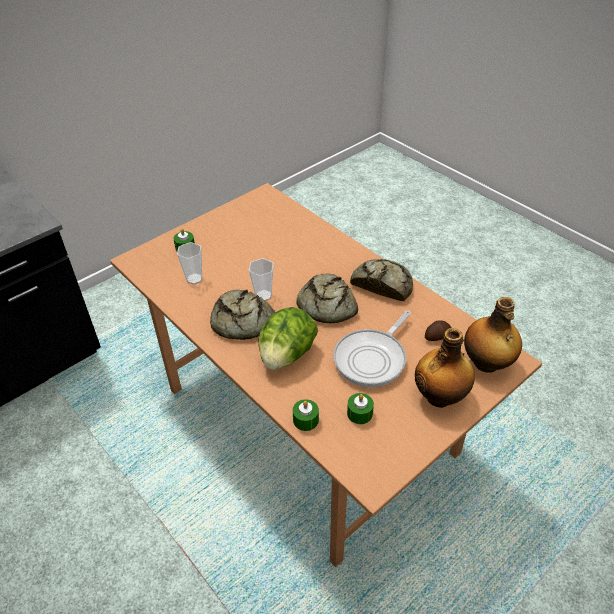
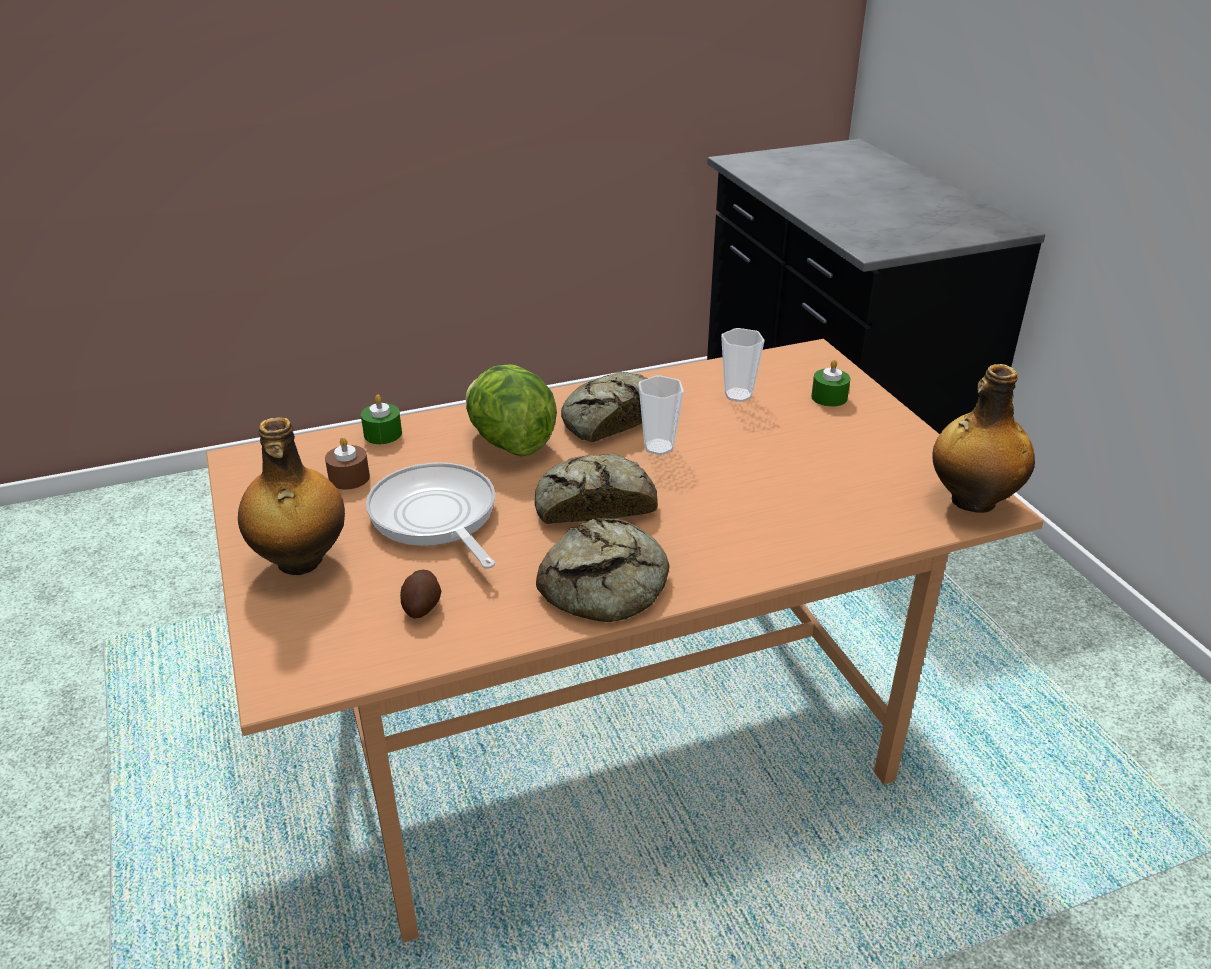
camera: 110 degrees right, 10 degrees down
(359, 413) = (349, 478): green candle -> brown candle
(486, 364) = (309, 642): bottle -> bottle (971, 501)

